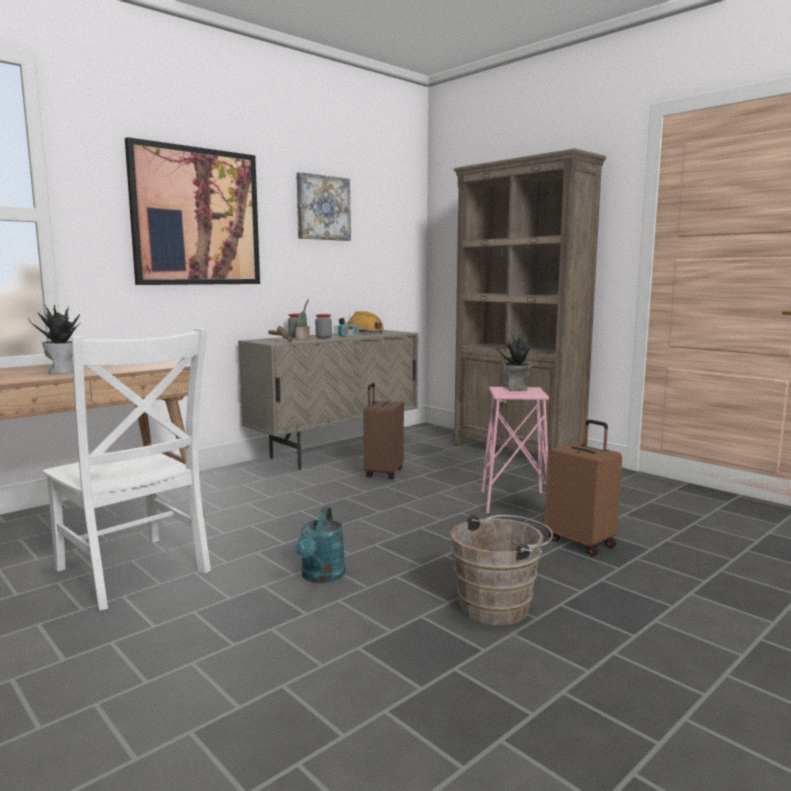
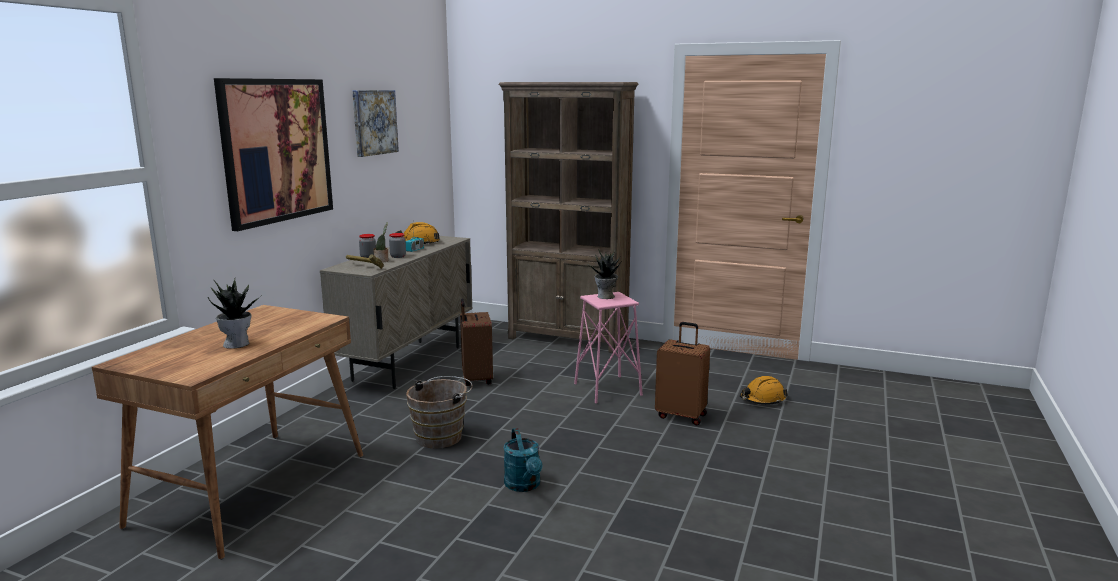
camera: 25 degrees left, 5 degrees up
(134, 573) = (363, 520): white chair -> none
(499, 606) = (669, 478): brown bucket -> brown bucket (442, 436)
(712, 544) = (762, 399): none -> orange hard hat

